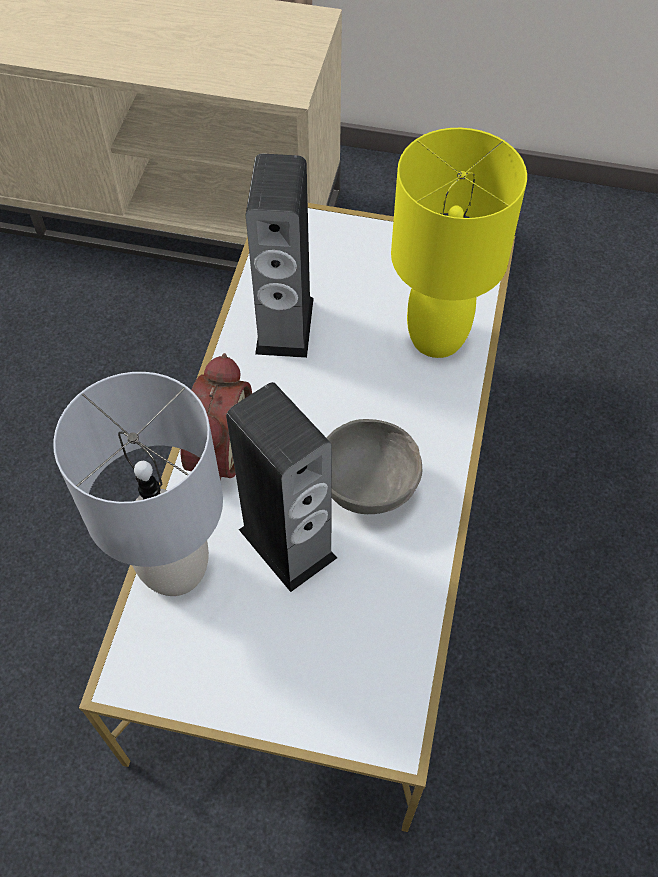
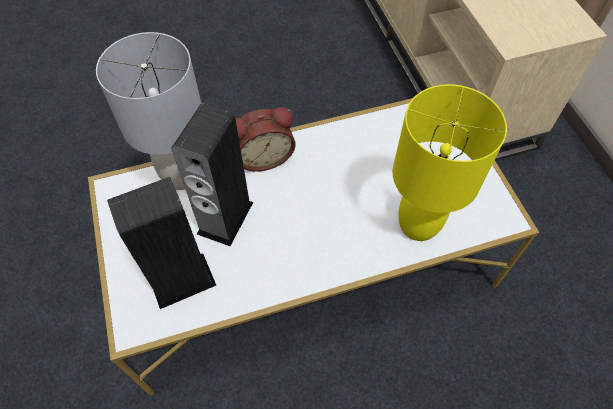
camera: 60 degrees right, 0 degrees up
(284, 325) = (367, 145): speaker -> speaker (182, 280)
(369, 488) = (285, 240): grey bowl -> none

